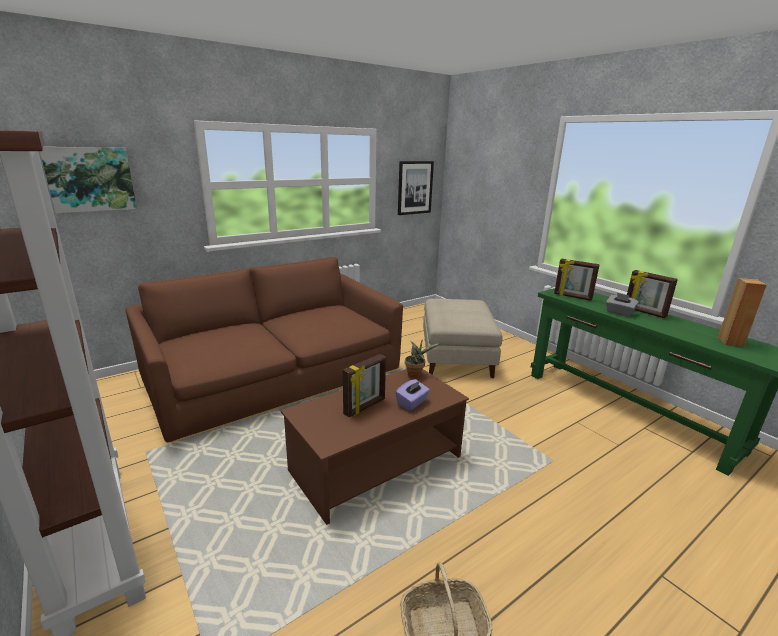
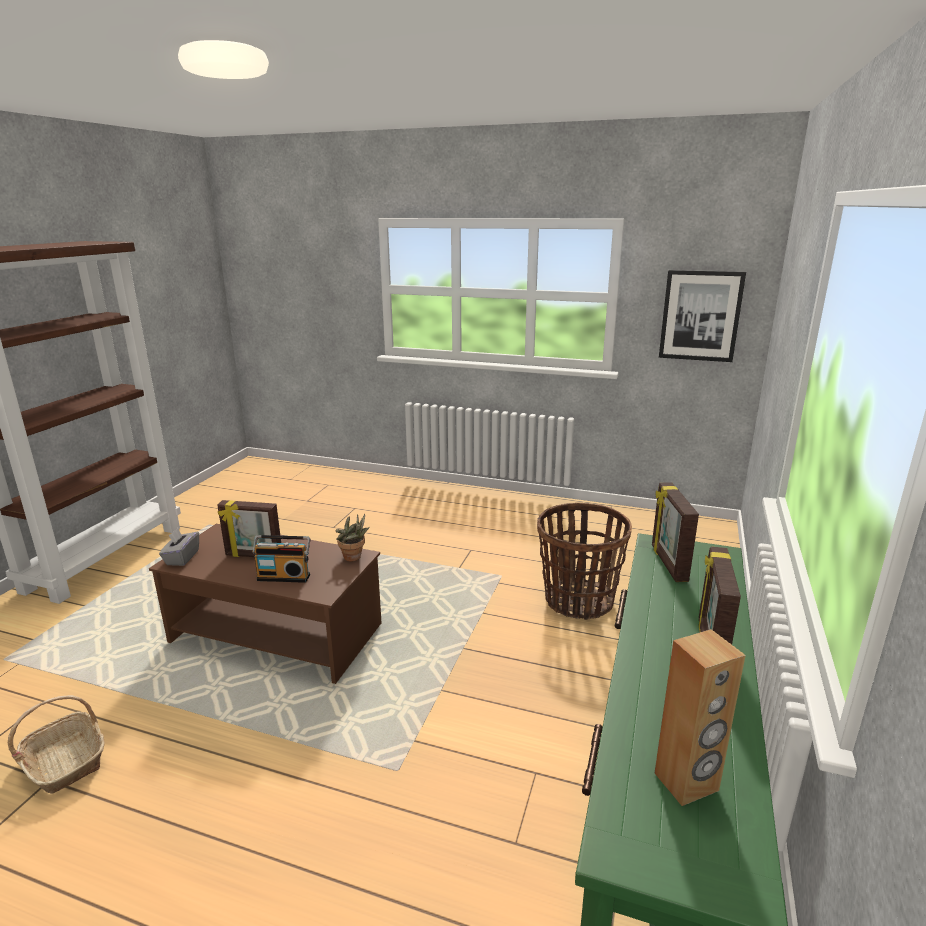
camera: 55 degrees right, 0 degrees up
(90, 179) = (292, 276): picture -> none
(274, 374) = (379, 514): brown sofa -> none
(412, 403) = (284, 576): purple tissue box -> radio
(457, 358) = (578, 601): beige ottoman -> basket
(619, 312) = (656, 620): grey tissue box -> grey tissue box (182, 558)

